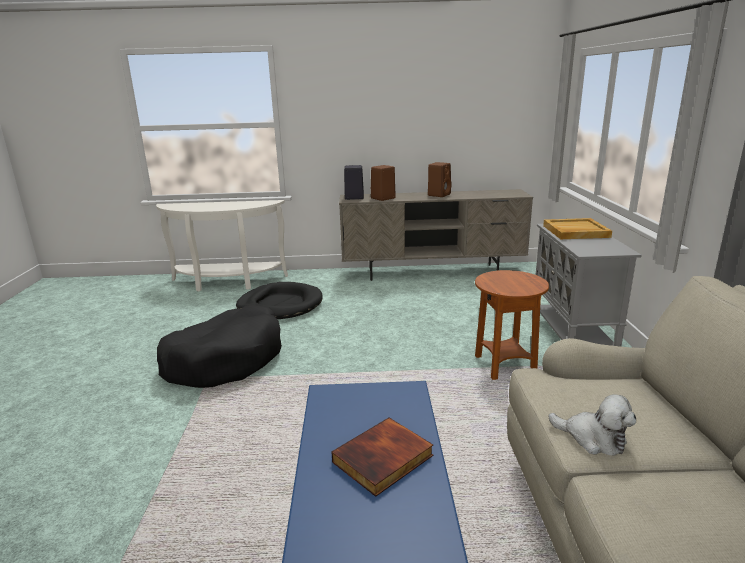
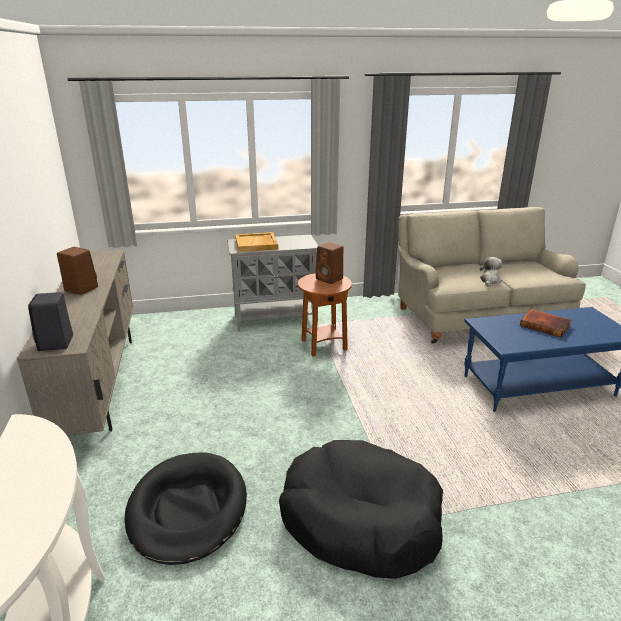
camera: 100 degrees left, 5 degrees up
(382, 198) = (78, 322): brown speaker -> brown speaker (330, 279)

